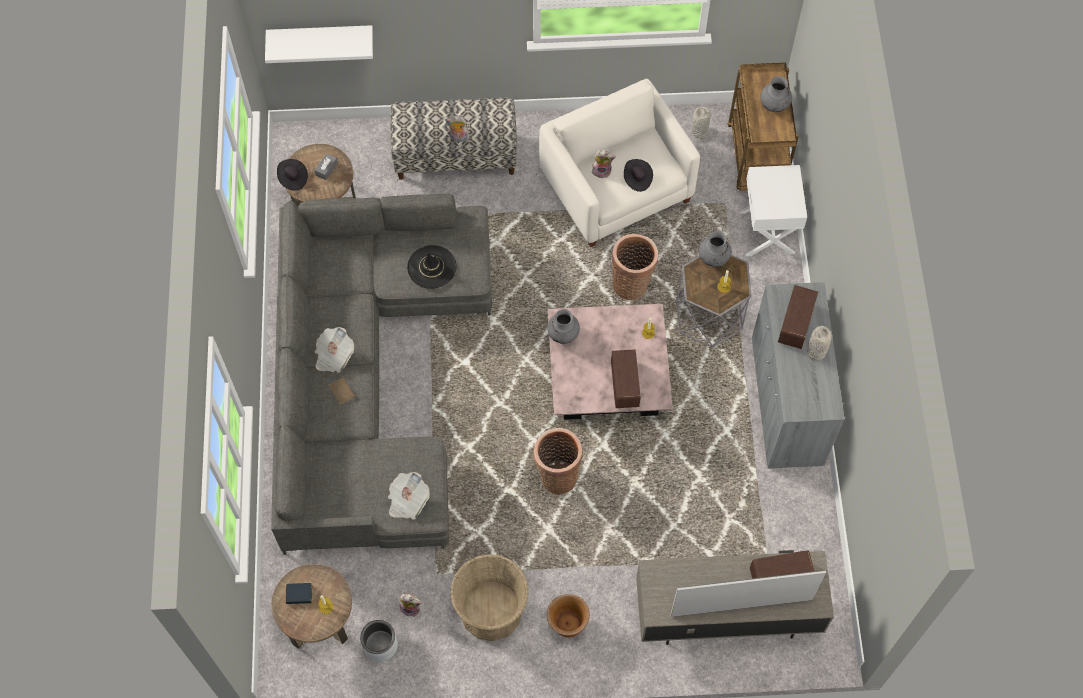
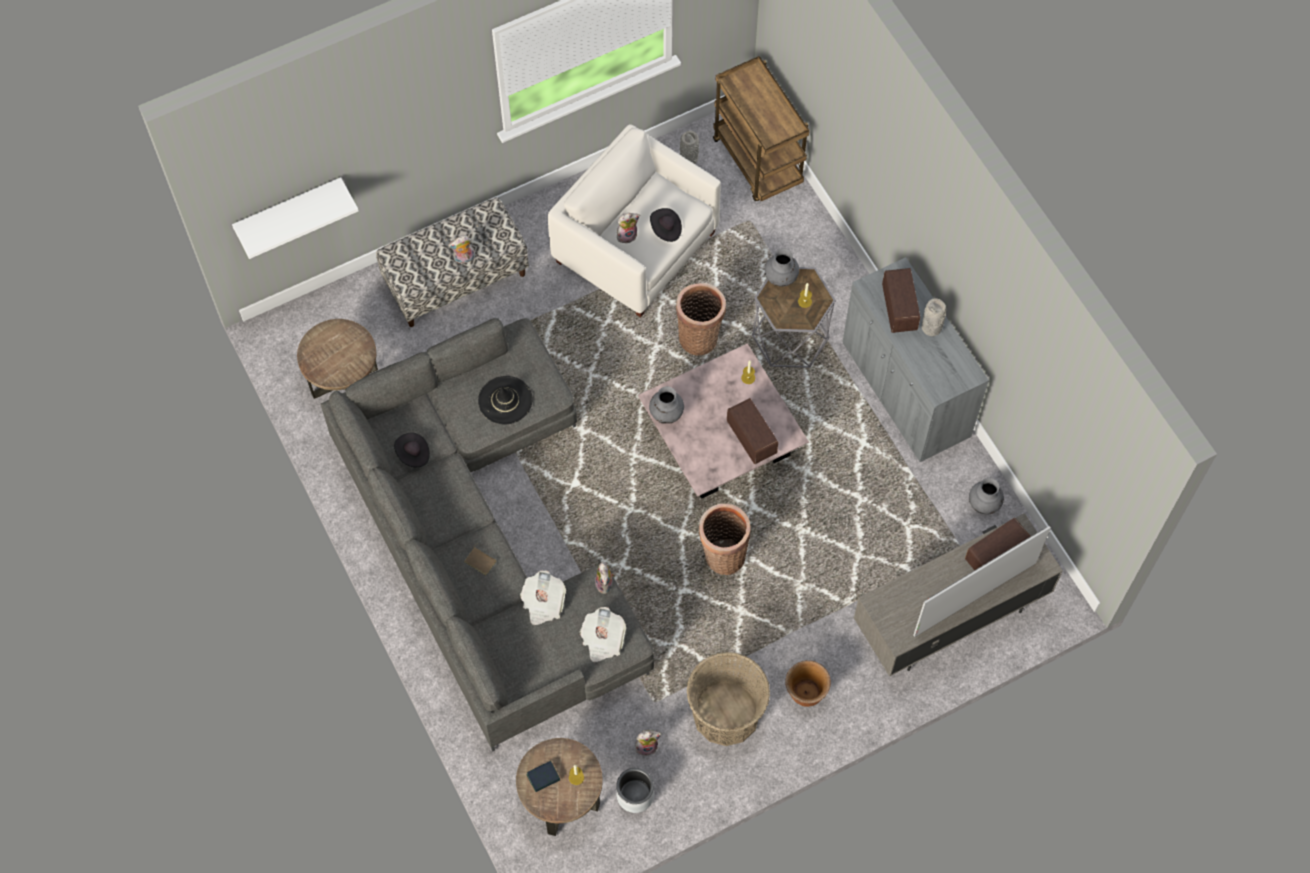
camera: 25 degrees left, 0 degrees up
(293, 179) = (314, 369): black hat -> black hat (413, 454)
(326, 169) = (344, 345): grey tissue box -> none
(333, 356) = (452, 530): newspaper -> newspaper (543, 603)
(434, 455) = (605, 584): none -> plush toy
(768, 232) = (806, 232): white nightstand -> none
(774, 105) = (768, 103): grey vase -> grey vase (984, 504)

